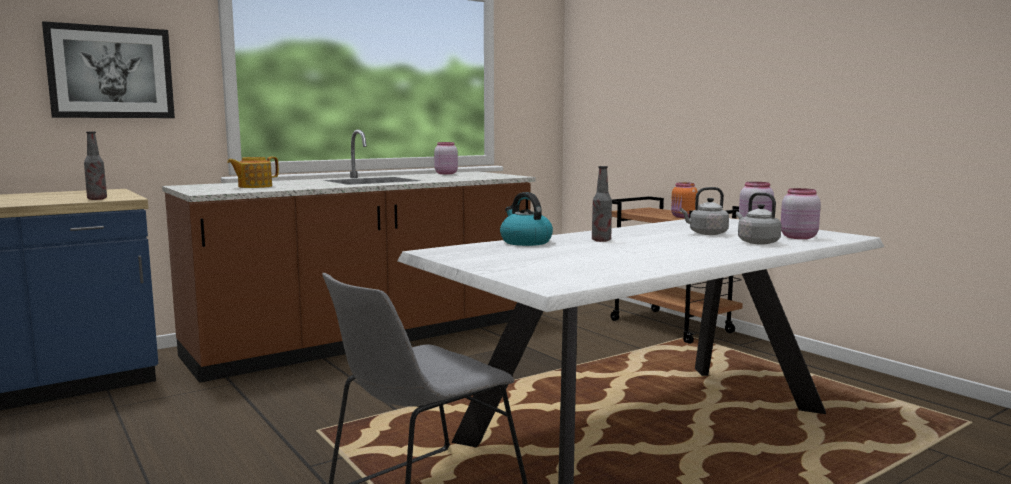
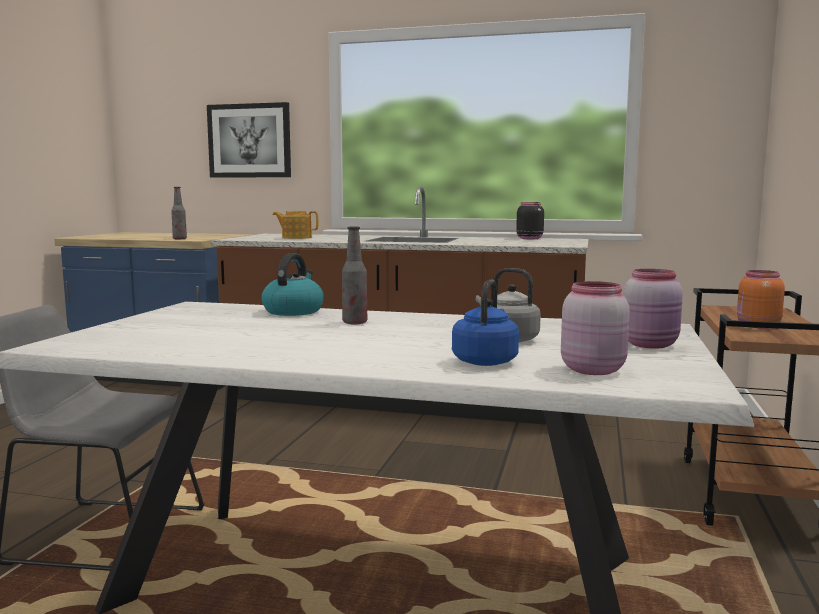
camera: 50 degrees right, 0 degrees up
(445, 173) = (529, 238): pink jar -> black jar
(756, 242) = (486, 361): grey kettle -> blue kettle

